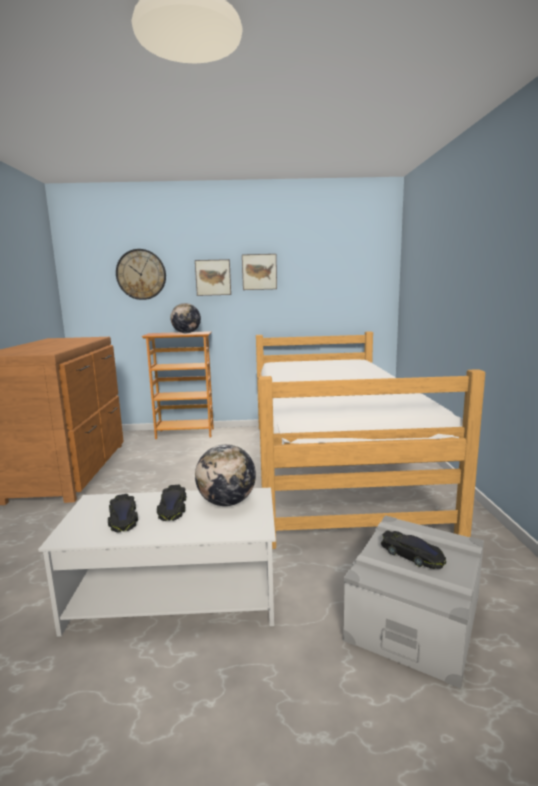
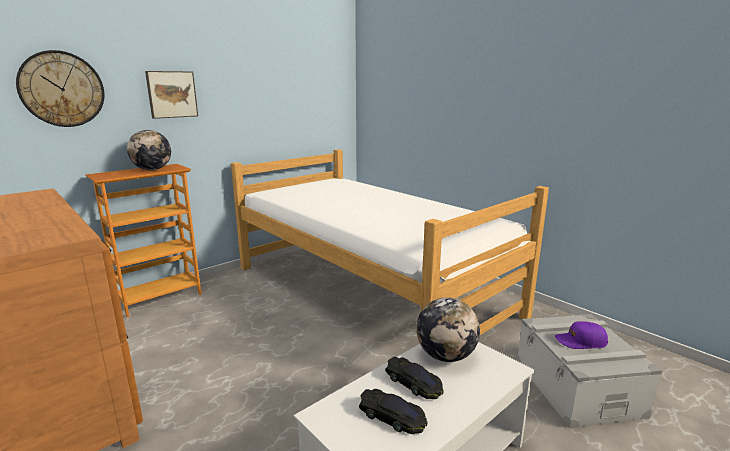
camera: 40 degrees left, 5 degrees up
(259, 272) = (227, 88): picture -> none
(412, 555) = (580, 341): black toy car -> purple cap

